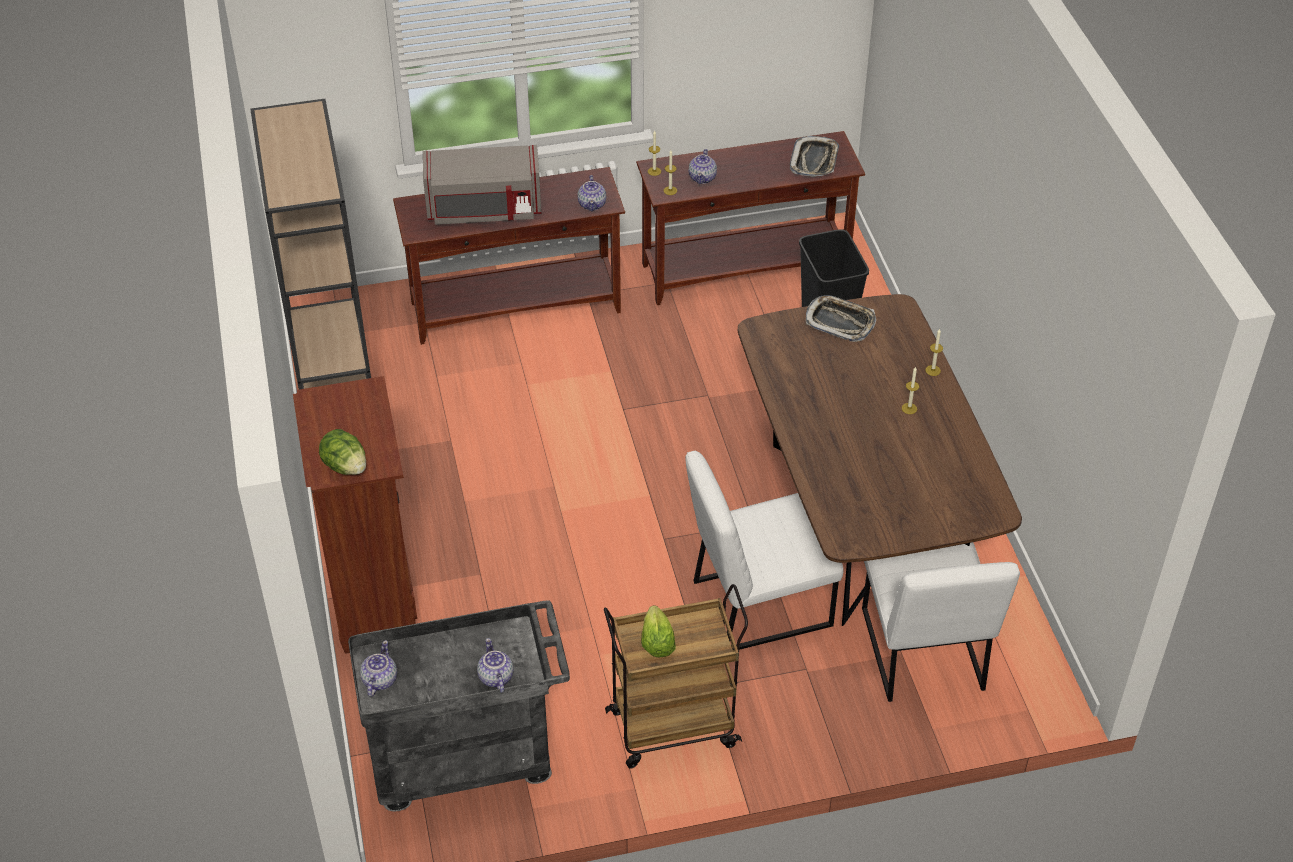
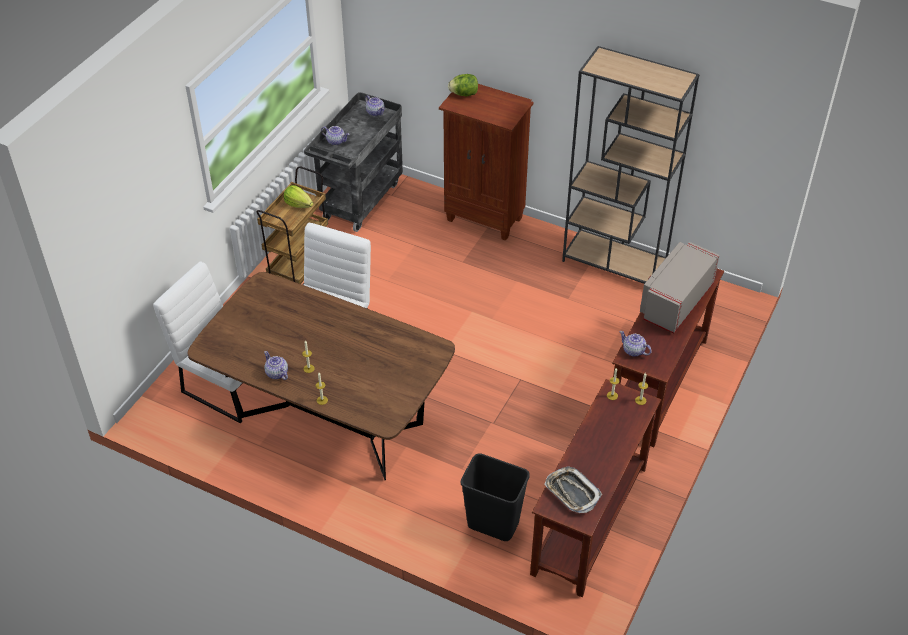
camera: 130 degrees right, 0 degrees up
(702, 177) = (610, 420): teapot -> teapot (277, 373)
(840, 322) = (405, 388): tray -> none

